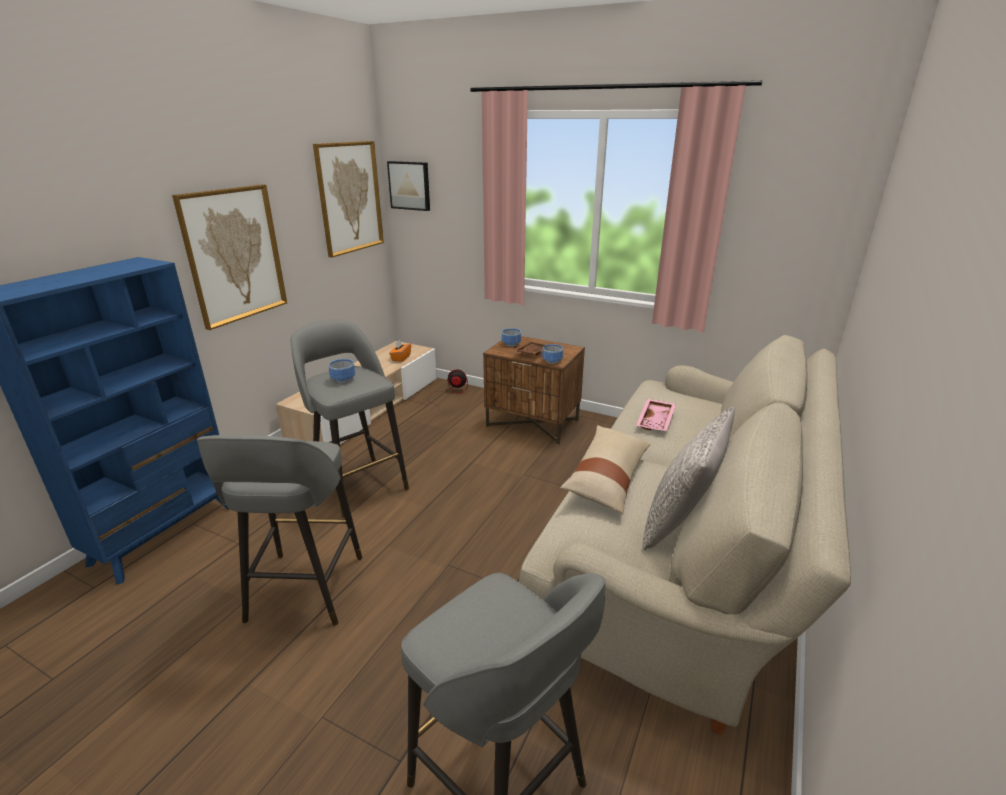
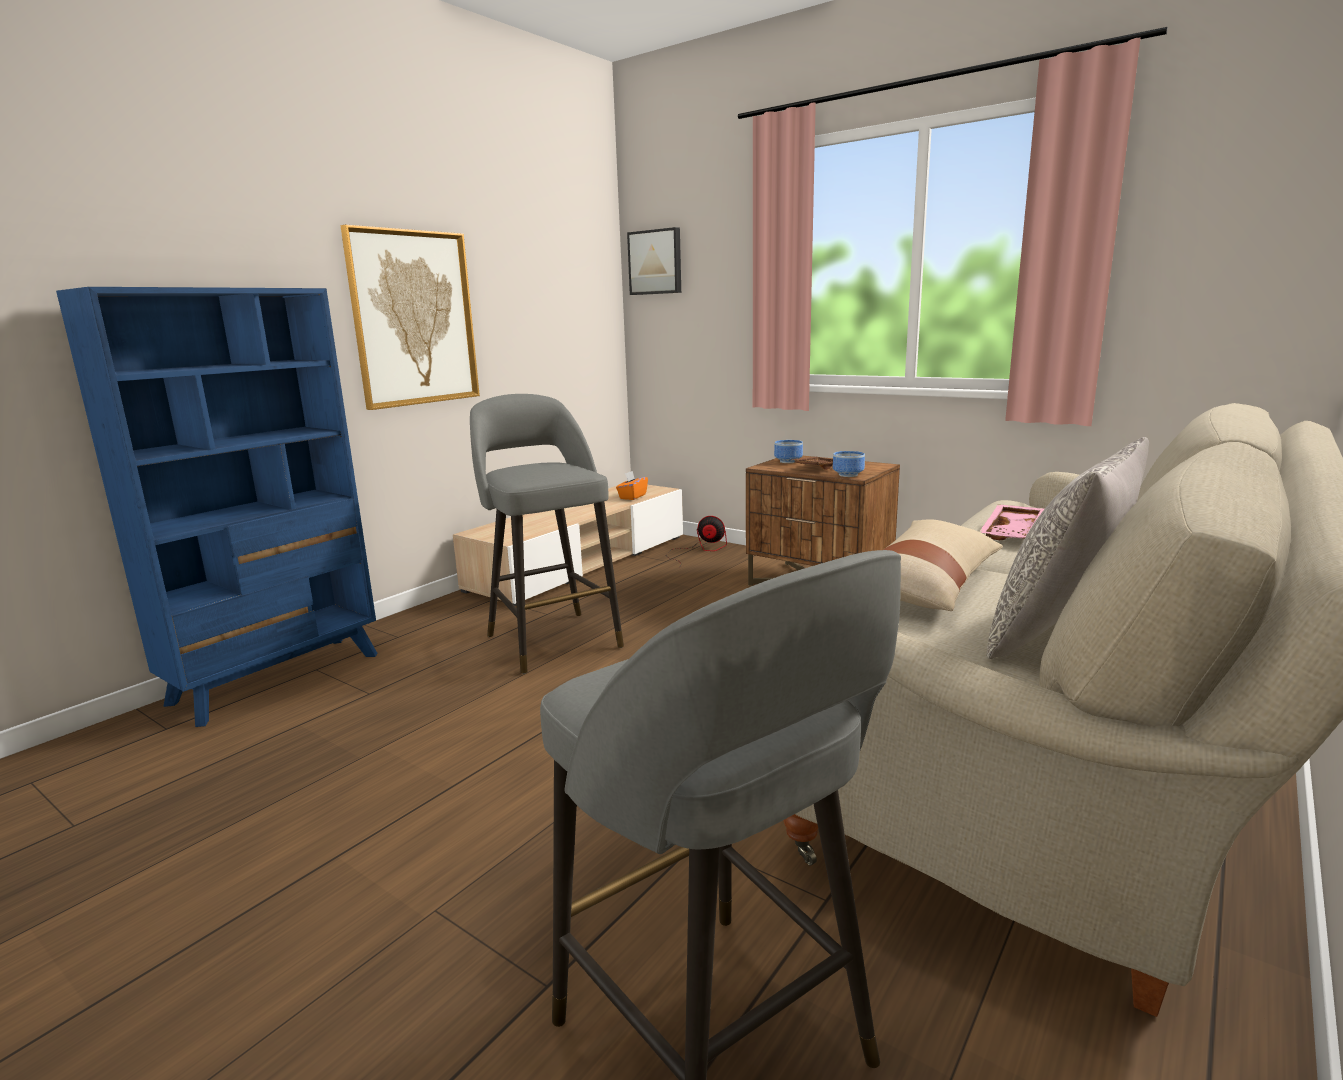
camera: 10 degrees right, 10 degrees down
(304, 591) = (447, 752): grey stool -> none
(343, 379) = (537, 469): bowl -> none
(349, 198) = (574, 274): picture -> none

